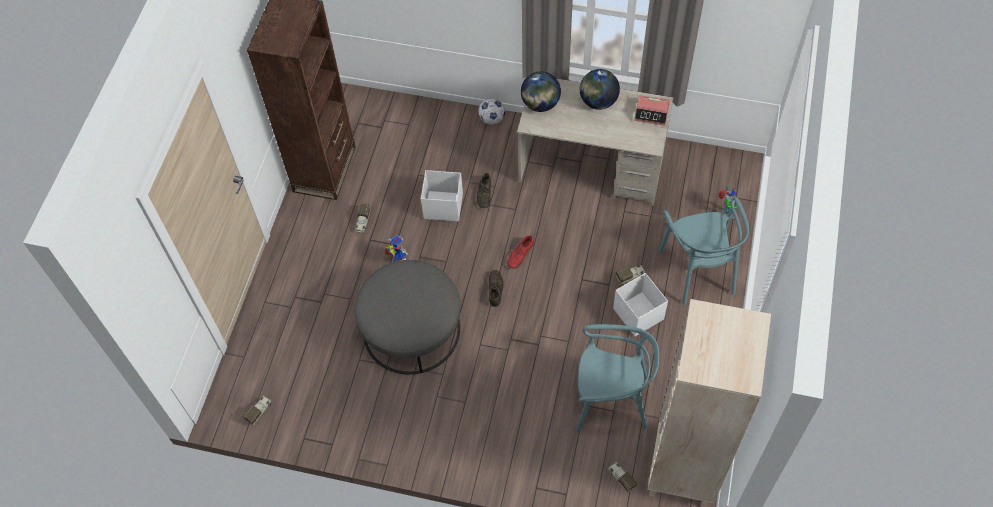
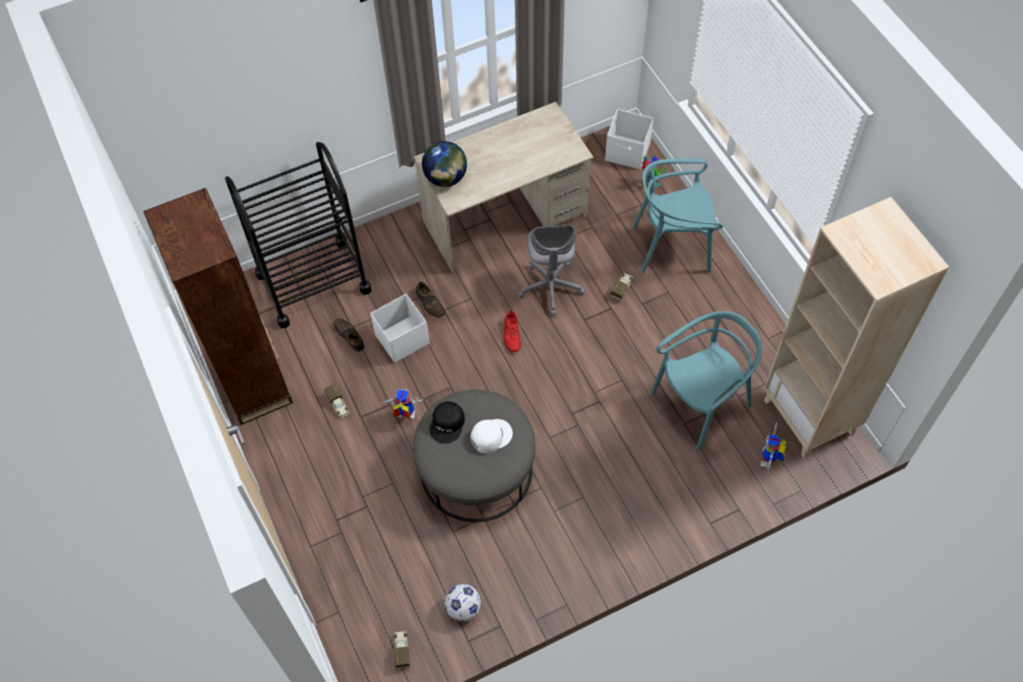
camera: 40 degrees left, 0 degrees up
(398, 279) = (448, 424): none -> black cap
(418, 307) = (490, 436): none -> white cap
(421, 127) = (313, 282): none -> black cart
(492, 119) = (375, 233): football -> football (464, 608)
(495, 289) = (518, 380): brown shoe -> brown shoe (349, 336)
(579, 239) = (550, 287): none -> grey office chair
(598, 101) = (495, 144): globe -> none
(621, 478) = (769, 461): toy truck -> toy robot
(638, 315) = (658, 316): white storage box -> white storage box (628, 152)
(651, 113) = (551, 126): alarm clock -> none
(698, 270) = (672, 246): turquoise chair -> turquoise chair turned 135 degrees clockwise

